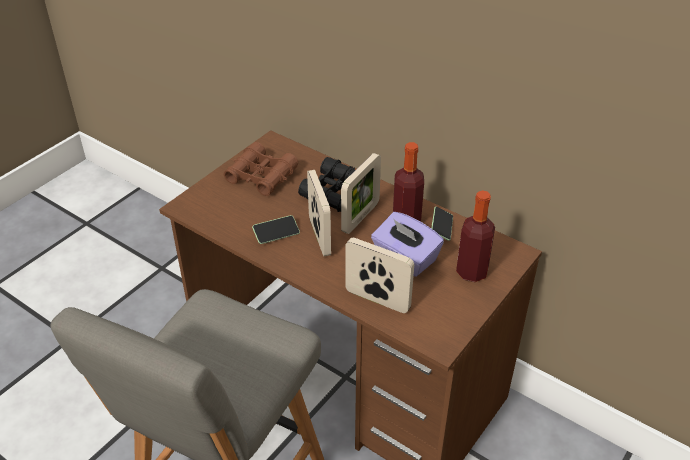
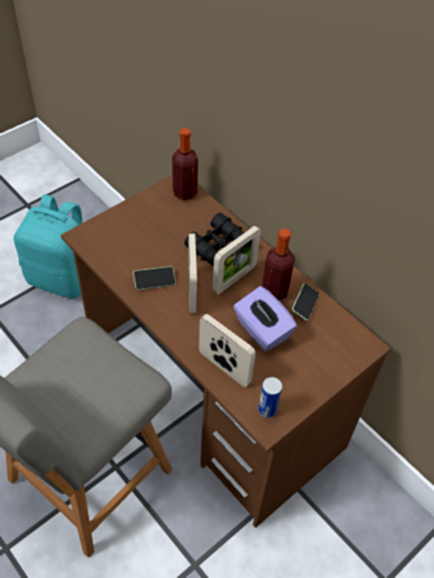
camera: 10 degrees right, 10 degrees up
(146, 289) = (62, 278): none -> turquoise backpack
(261, 176) = (158, 218): brown binoculars -> none
(436, 330) = (267, 410): none -> can
(471, 272) = (318, 357): bottle -> bottle (185, 193)

